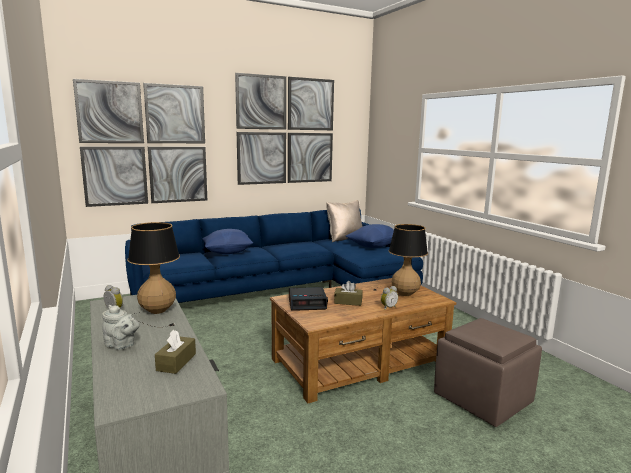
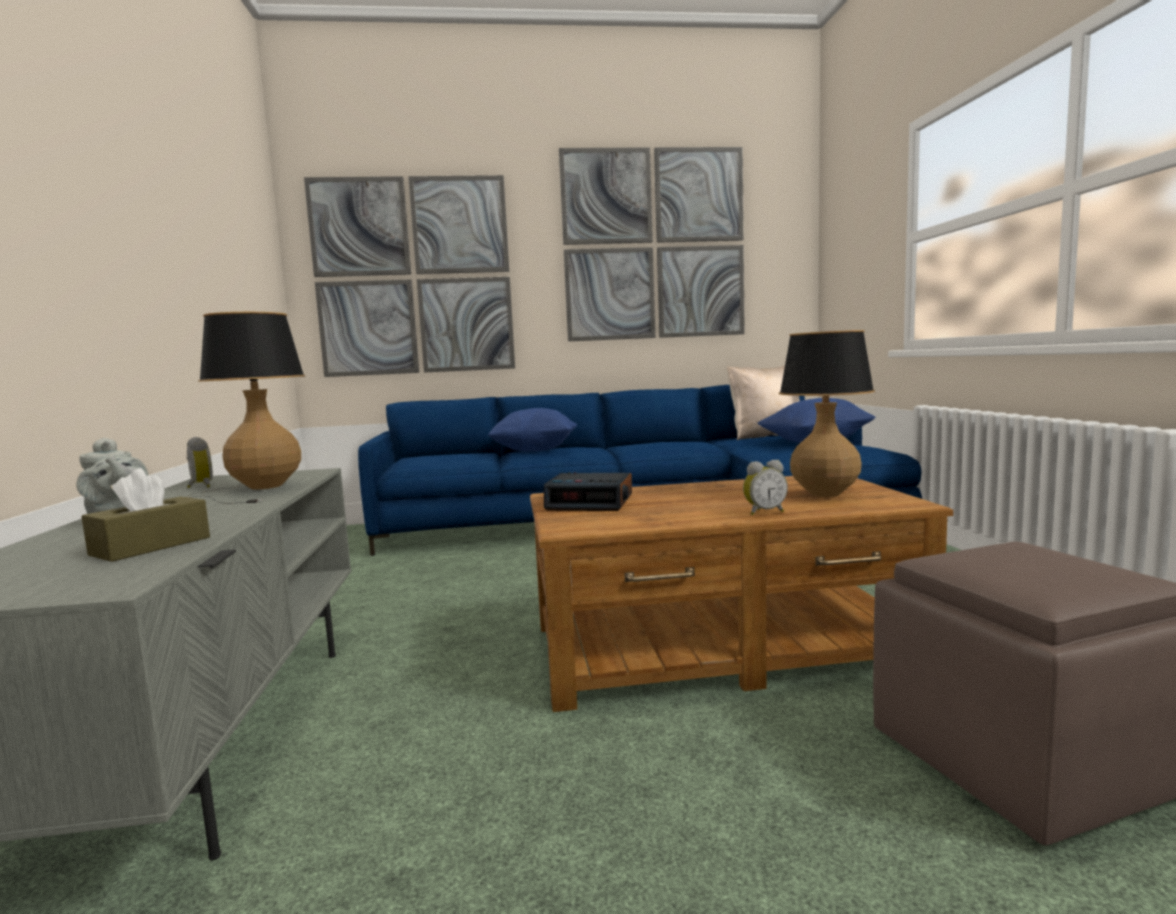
camera: 20 degrees right, 5 degrees down
(348, 302) = (679, 502): brown tissue box -> none

